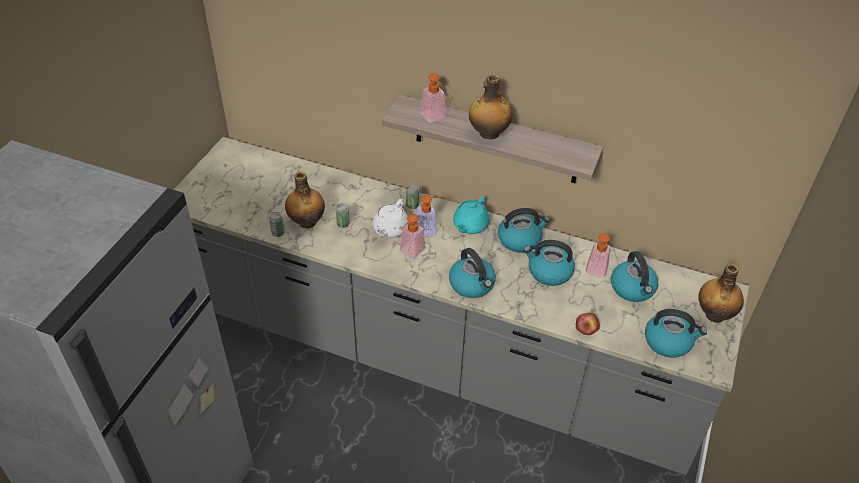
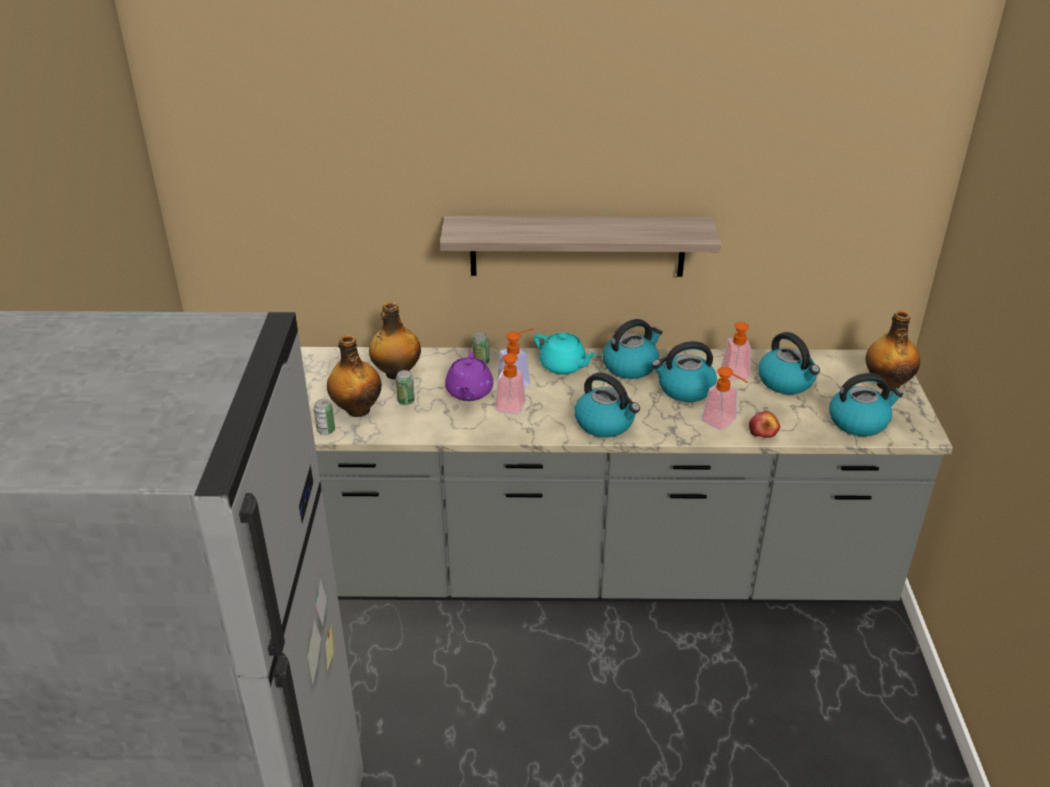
camera: 20 degrees left, 10 degrees down
(390, 229) = (469, 392): white teapot -> purple teapot
(435, 118) = (504, 229): soap dispenser -> soap dispenser (723, 423)
(470, 226) = (563, 366): turquoise teapot -> turquoise teapot turned 60 degrees counterclockwise
(488, 133) = (577, 230): bottle -> bottle (396, 373)

